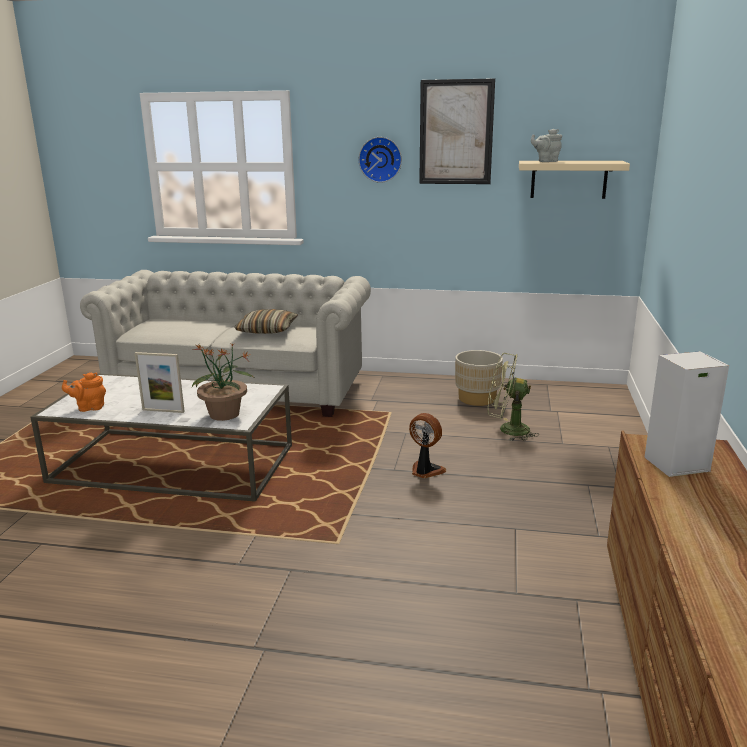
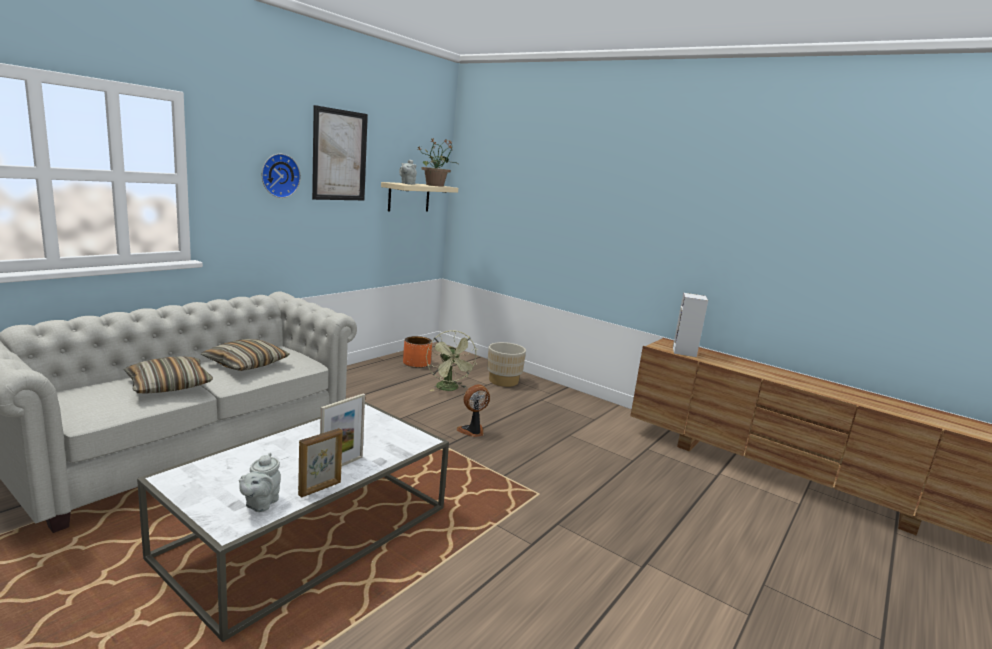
camera: 65 degrees left, 5 degrees down
(89, 408) = (260, 504): orange teapot -> grey teapot
(122, 416) = (320, 489): none -> picture frame
(201, 329) = (169, 385): none -> pillow
(224, 415) = (396, 441): potted plant -> potted plant (435, 185)
(477, 398) = (390, 377): beige planter -> beige planter (503, 381)
(507, 430) = (449, 389): green fan -> green fan turned 60 degrees counterclockwise
(539, 396) = (416, 363): none -> orange planter

